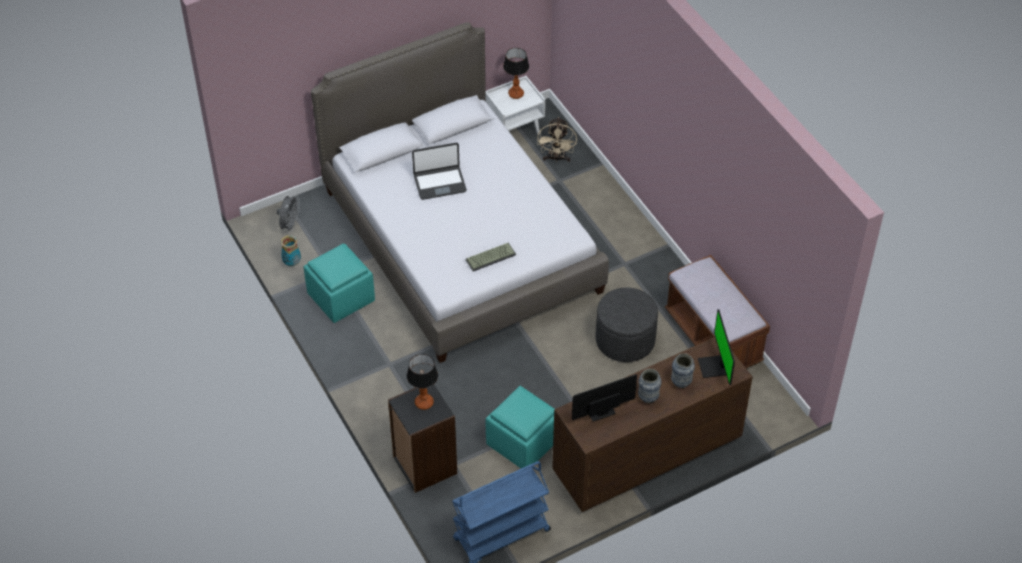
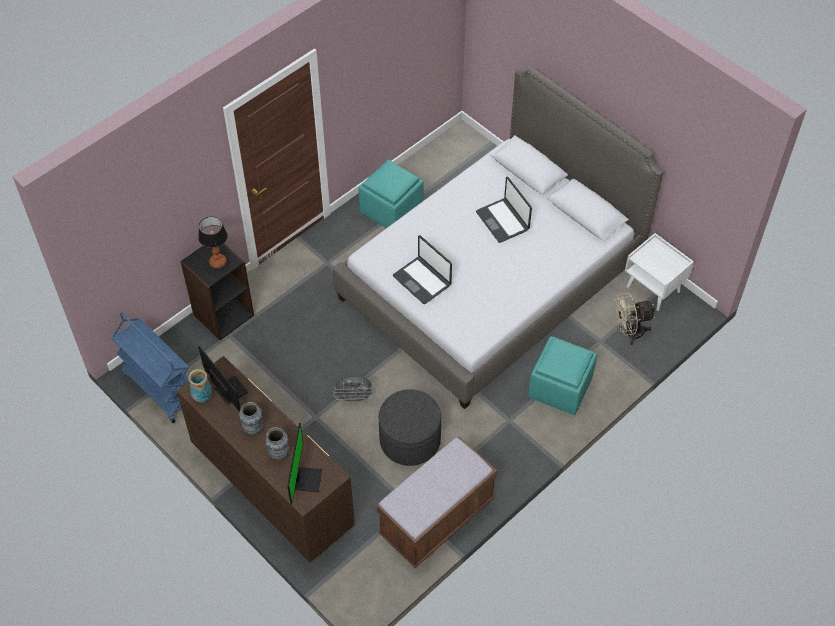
camera: 75 degrees right, 5 degrees up
(290, 225) = (462, 153): grey fan -> grey fan (354, 399)
(291, 263) = (419, 166): vase -> vase (202, 397)
(491, 256) = (422, 280): keyboard -> laptop
(516, 94) = (664, 260): table lamp -> none
(523, 442) = (265, 382): turquoise ottoman -> turquoise ottoman (560, 388)
(714, 367) = (305, 479): monitor -> monitor turned 120 degrees clockwise

